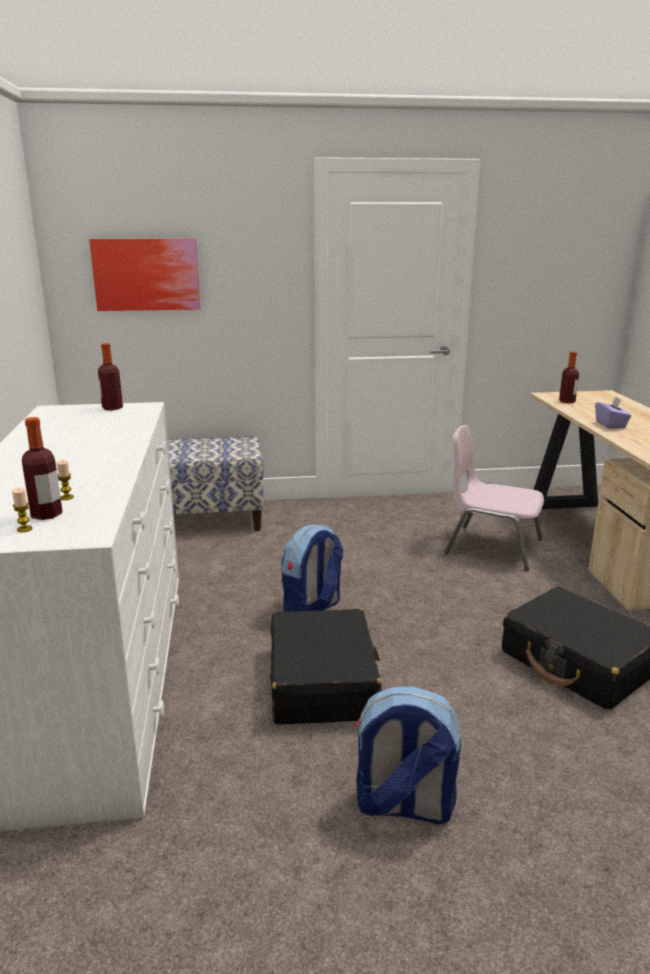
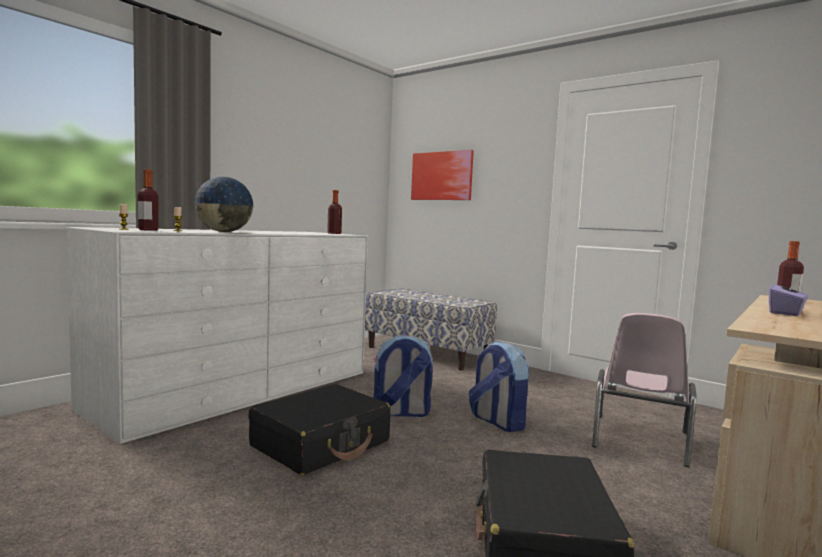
camera: 45 degrees right, 15 degrees down
(99, 472) = (224, 232): none -> globe
(403, 806) = (207, 521): backpack -> backpack (497, 422)
(492, 546) = (639, 440): pink chair -> pink chair turned 135 degrees counterclockwise

